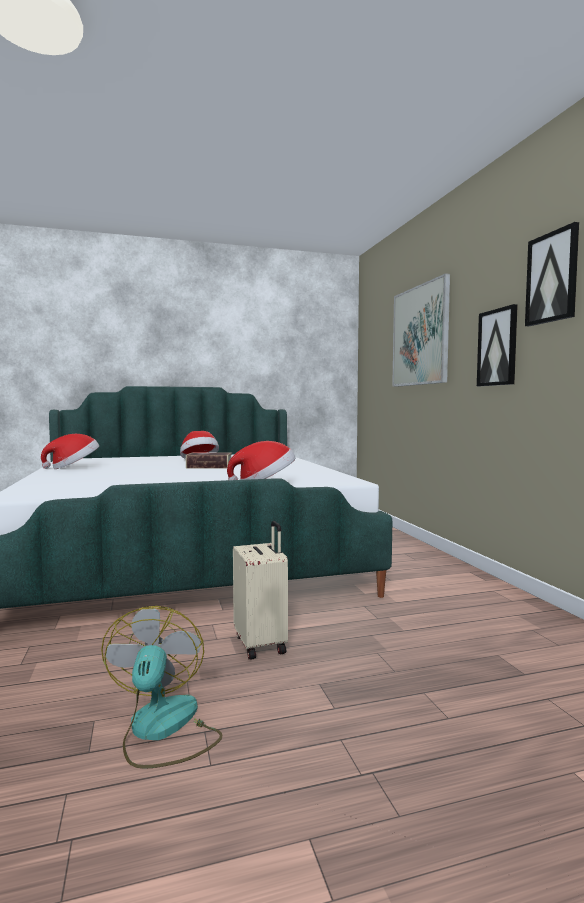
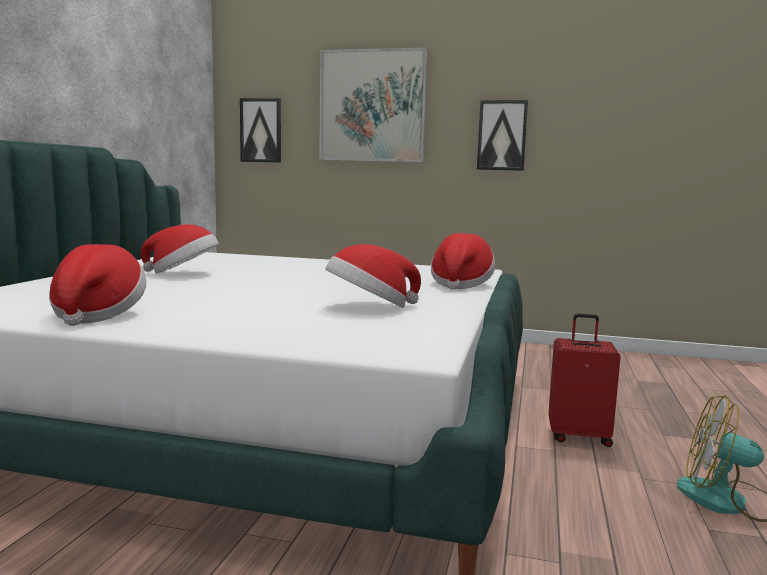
camera: 60 degrees left, 5 degrees up
(139, 482) = (370, 307): none -> hat
(209, 466) = (264, 278): book -> none
(261, 644) = (579, 436): beige suitcase -> red suitcase
(552, 277) = (569, 86): picture -> picture (261, 130)

